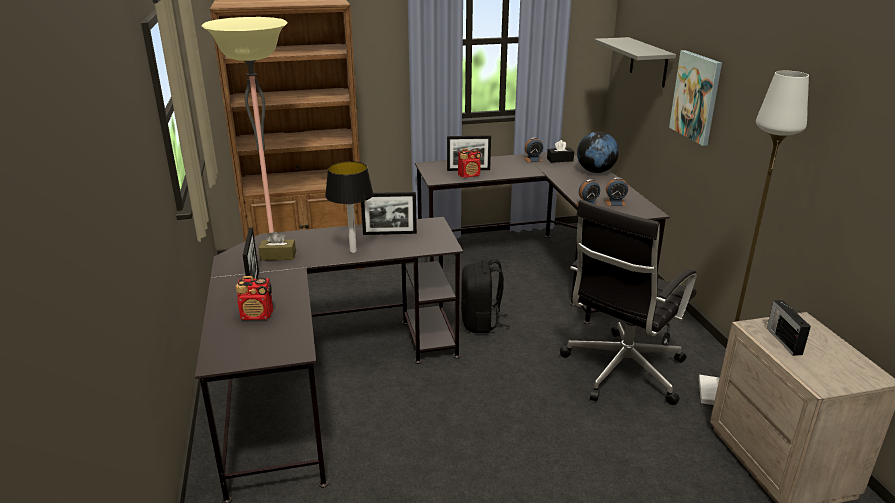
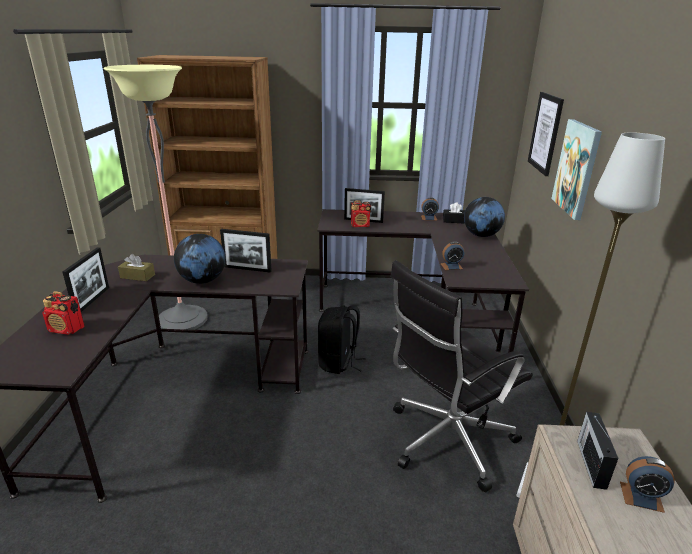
camera: 15 degrees right, 0 degrees up
(353, 251) = (202, 280): table lamp -> globe
(615, 203) = (480, 268): alarm clock -> alarm clock (641, 496)
(648, 62) = (545, 133): grey shelf -> picture

